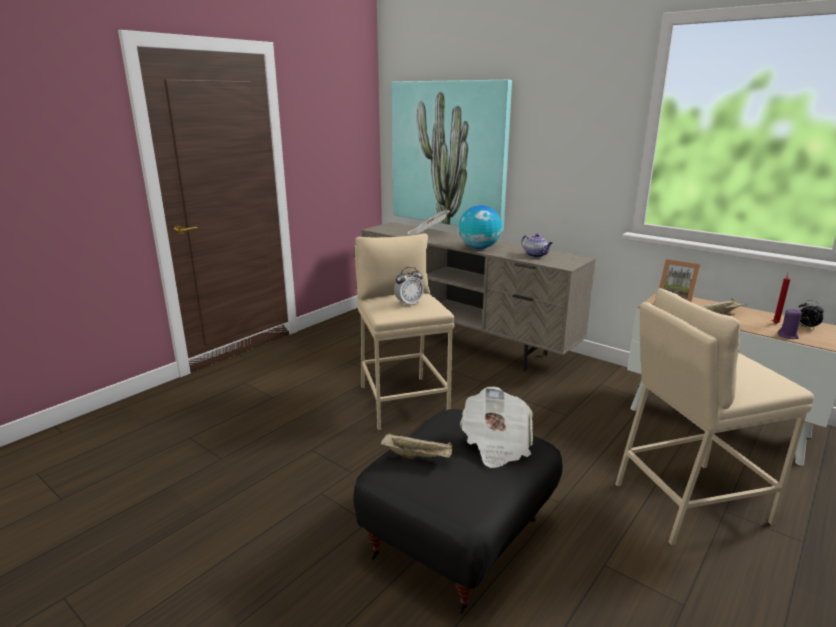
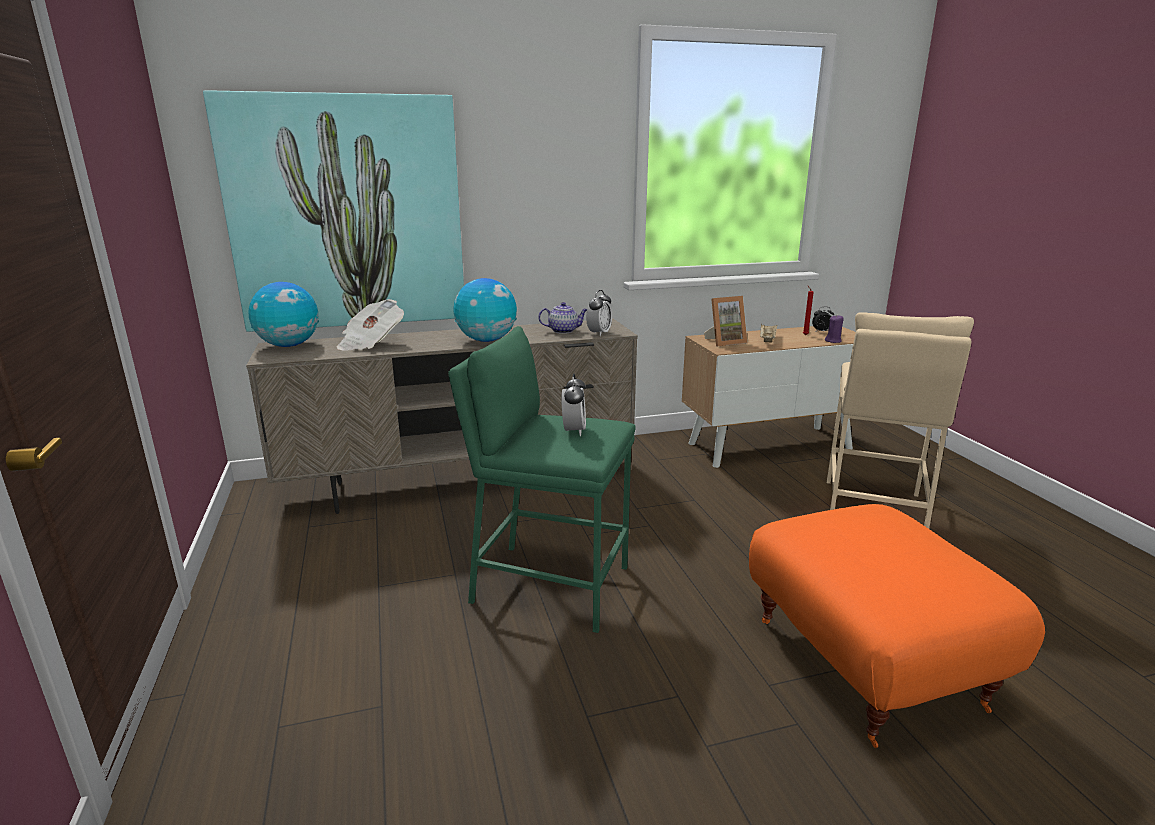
camera: 55 degrees left, 0 degrees up
(397, 226) = (289, 345): none -> globe
(403, 401) = (550, 584): beige stool -> green stool
(418, 456) = (884, 580): beige tray -> none
(460, 540) = (869, 662): black ottoman -> orange ottoman
(496, 444) = (882, 527): newspaper -> none
(551, 262) = (599, 333): none -> alarm clock

